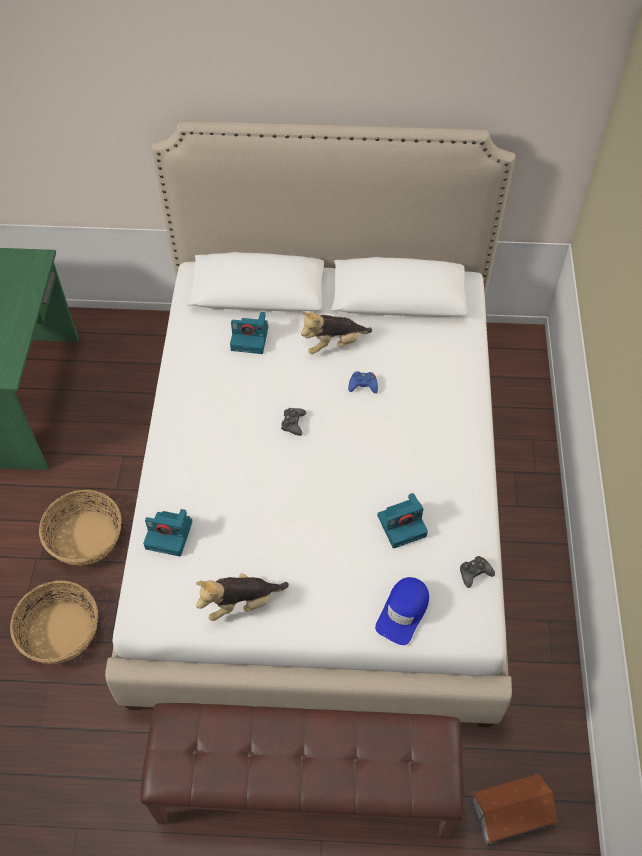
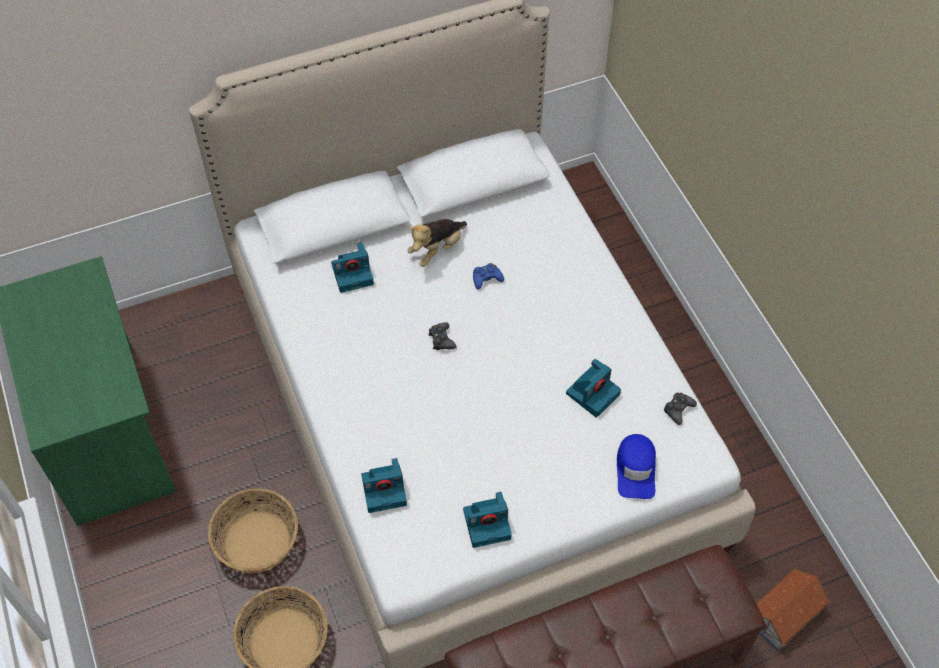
camera: 25 degrees left, 0 degrees up
(241, 603) = (488, 523): plush toy -> camera

